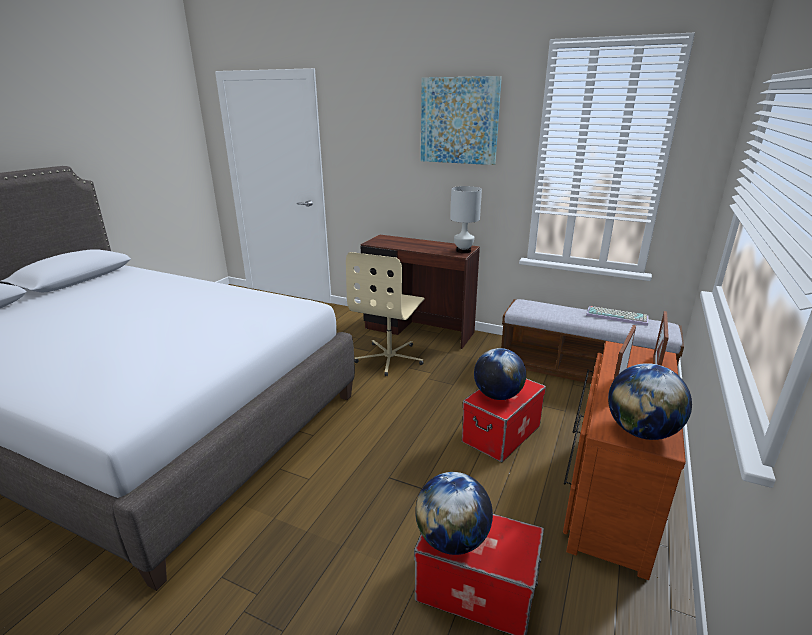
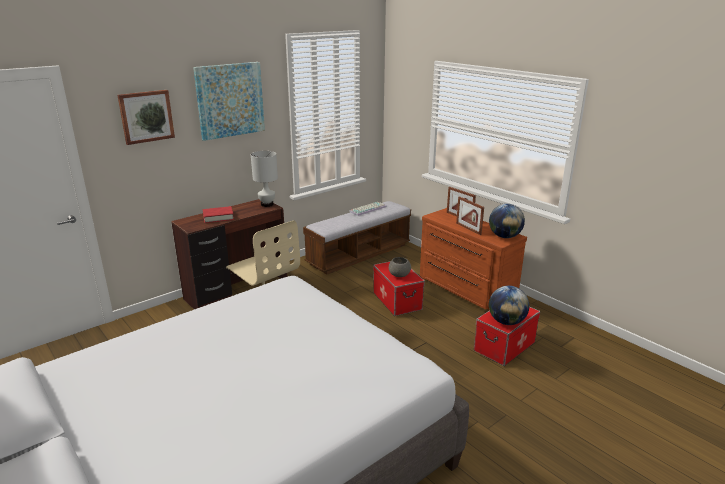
camera: 65 degrees left, 0 degrees up
(373, 125) = (146, 116): none -> picture
(406, 244) = (218, 217): none -> red book
(497, 395) = (399, 275): globe -> grey bowl

